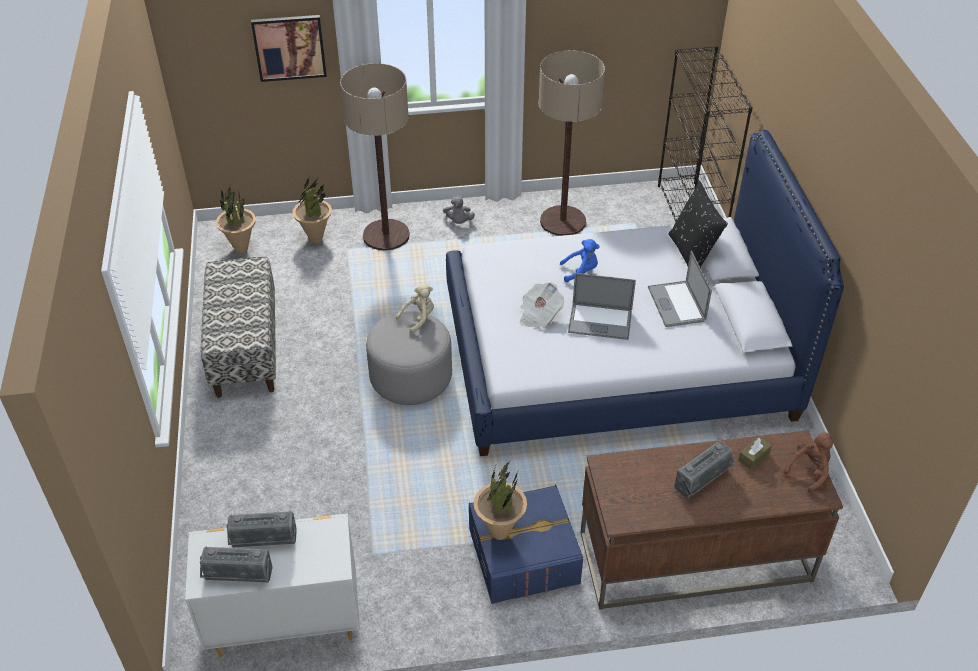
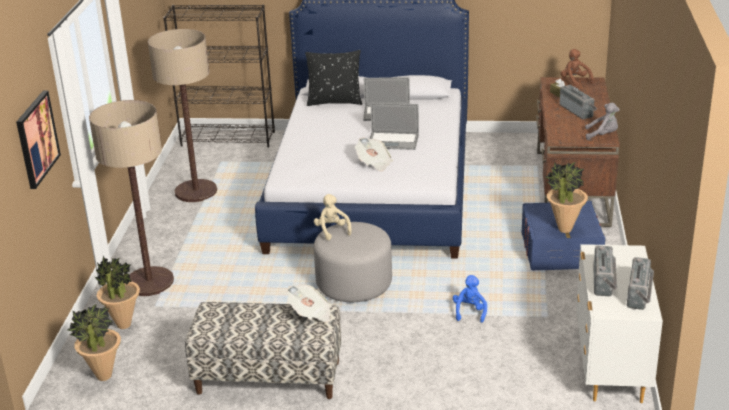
camera: 75 degrees left, 15 degrees down
(252, 330) = (311, 313): none -> newspaper
(458, 221) = (157, 241): grey plush toy -> grey plush toy (602, 135)
(580, 271) = (332, 141): blue plush toy -> blue plush toy (469, 312)
(600, 321) = (393, 141): laptop -> laptop turned 75 degrees clockwise

